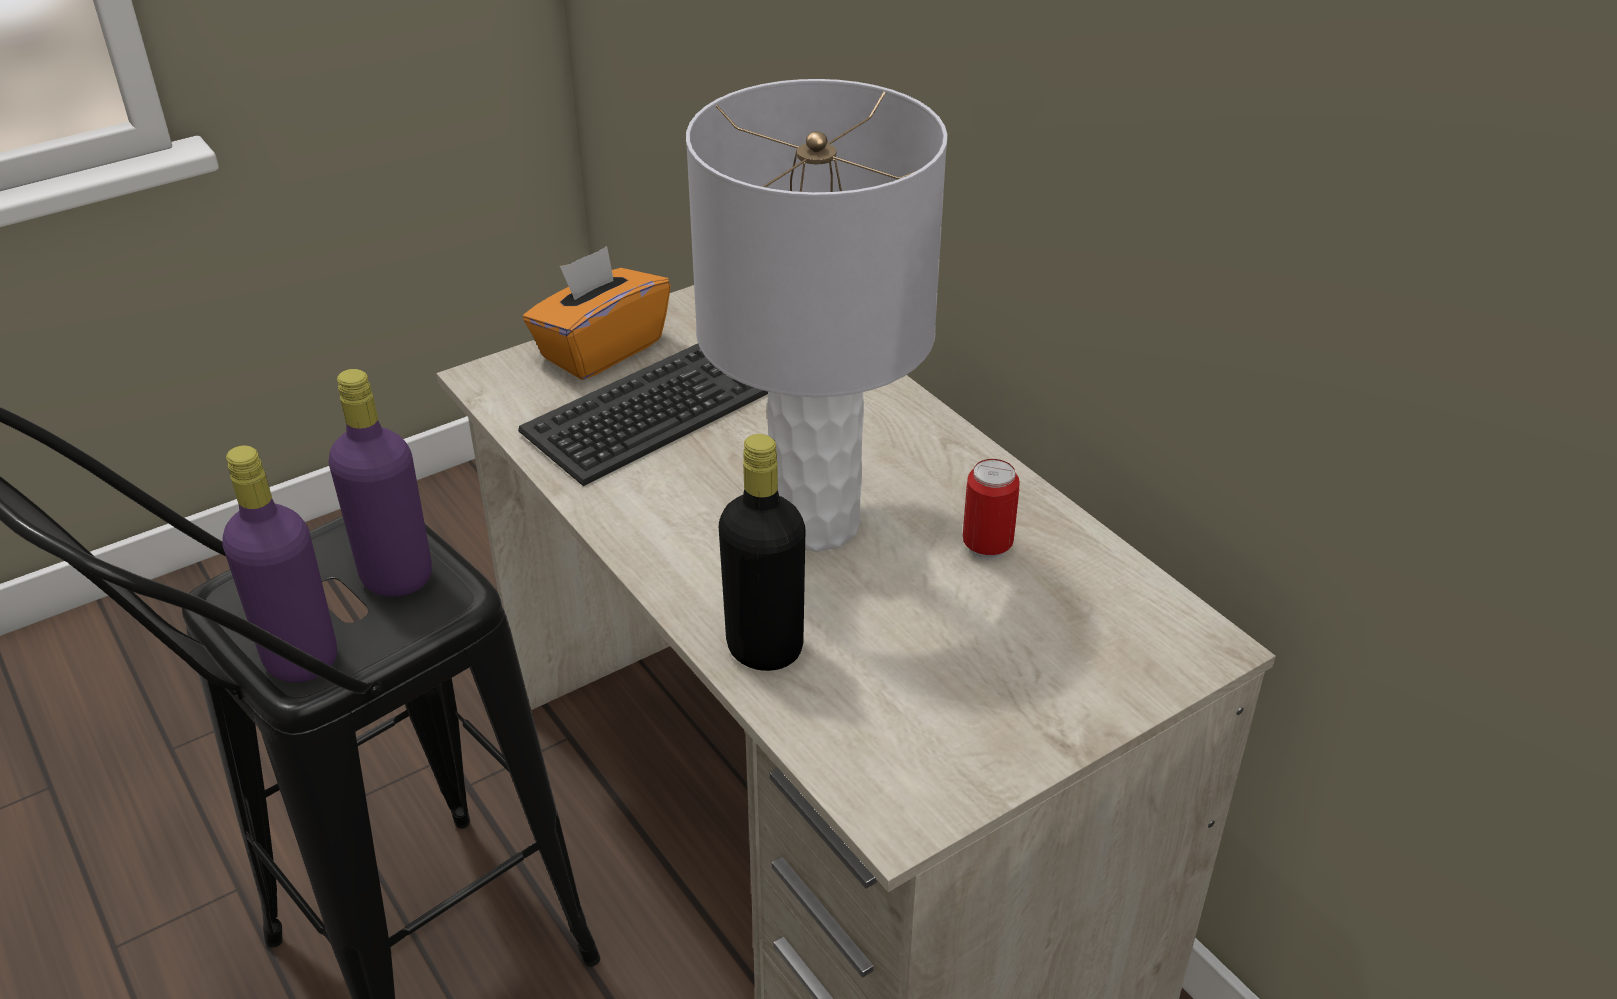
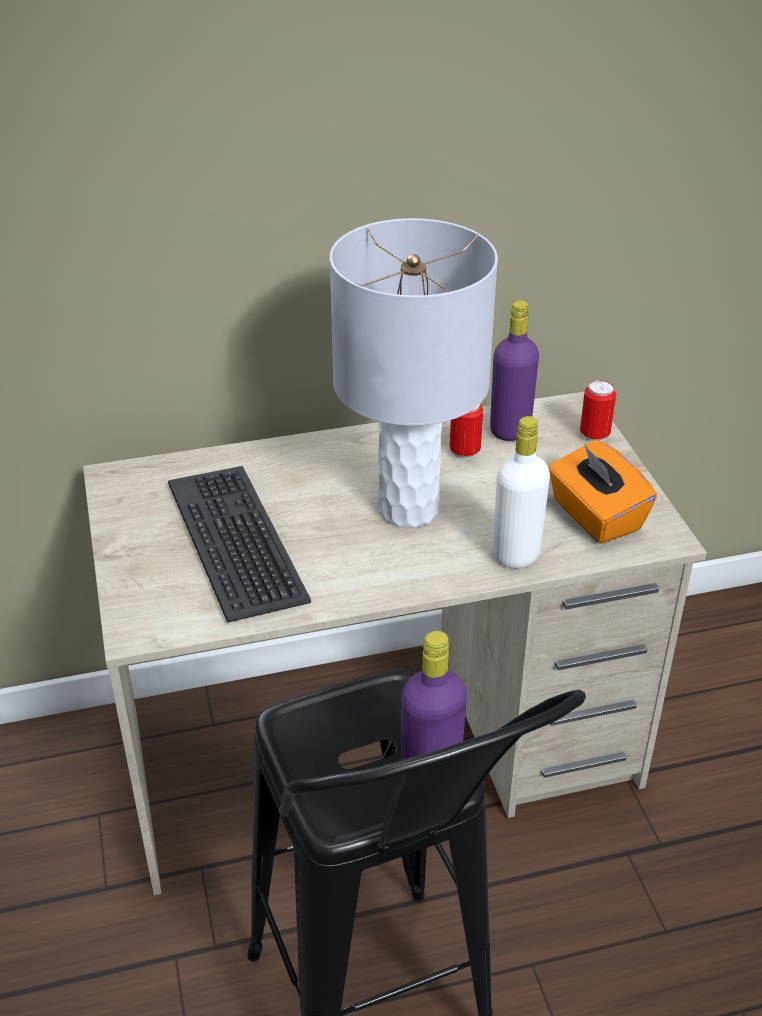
camera: 70 degrees left, 0 degrees up
(397, 577) = (361, 716): purple bottle -> purple bottle (510, 430)
(600, 349) = (142, 564): orange tissue box -> orange tissue box (595, 516)
(764, 648) = (516, 555): black bottle -> white bottle
(1136, 682) = (594, 435): none -> can

